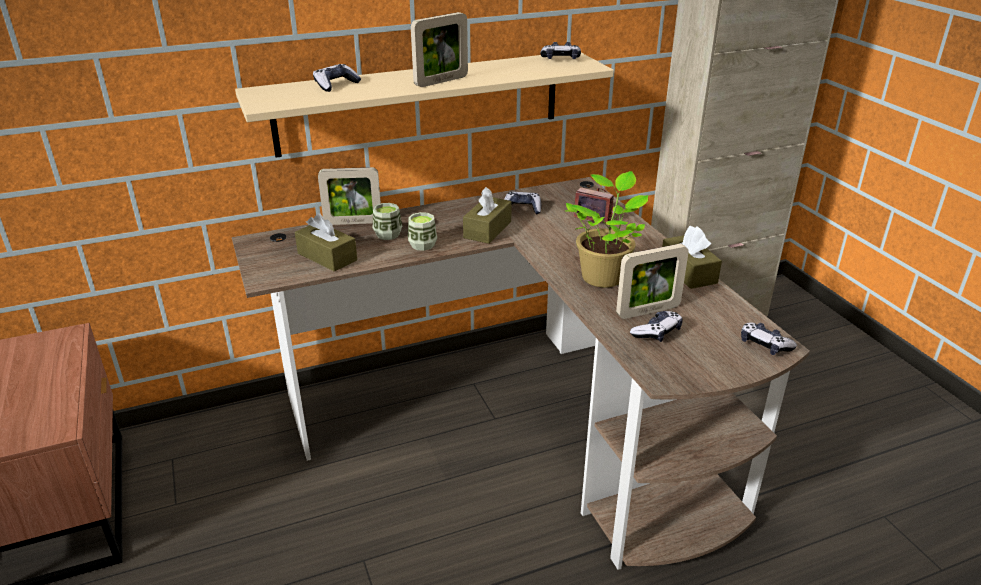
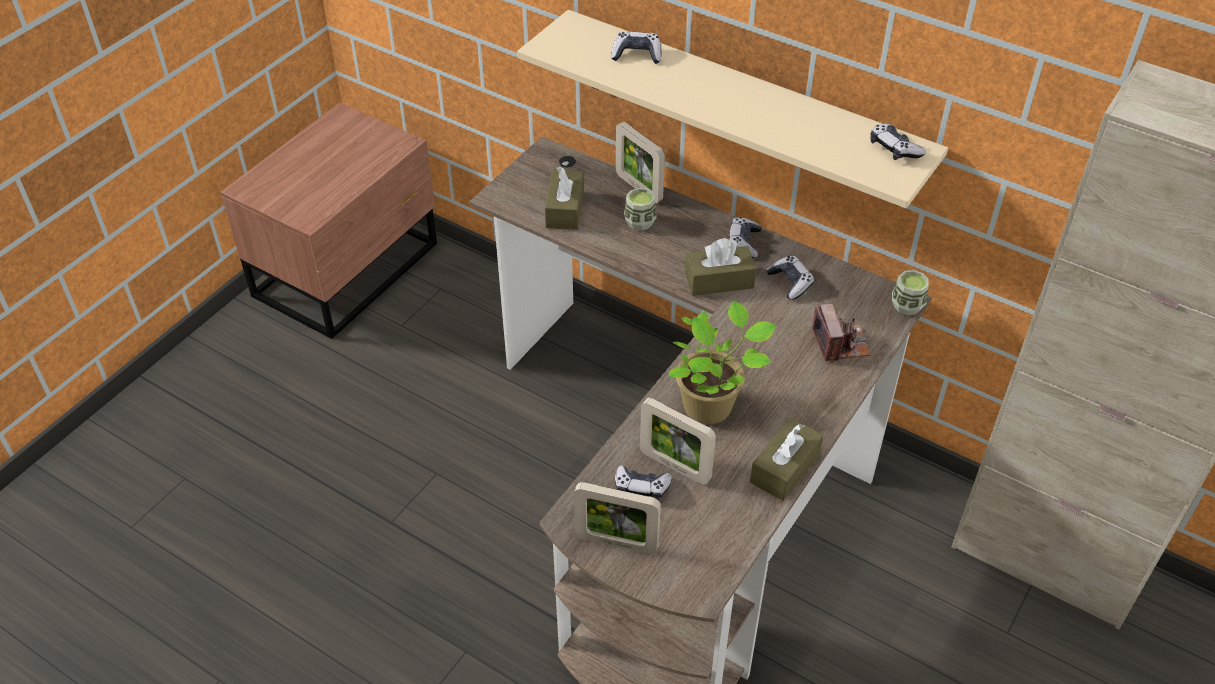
camera: 55 degrees right, 15 degrees up
(422, 245) = (644, 254): cup -> cup (907, 305)
(441, 81) = (720, 107): picture frame -> picture frame (616, 543)
(764, 345) = (691, 578): game controller -> game controller (744, 243)

